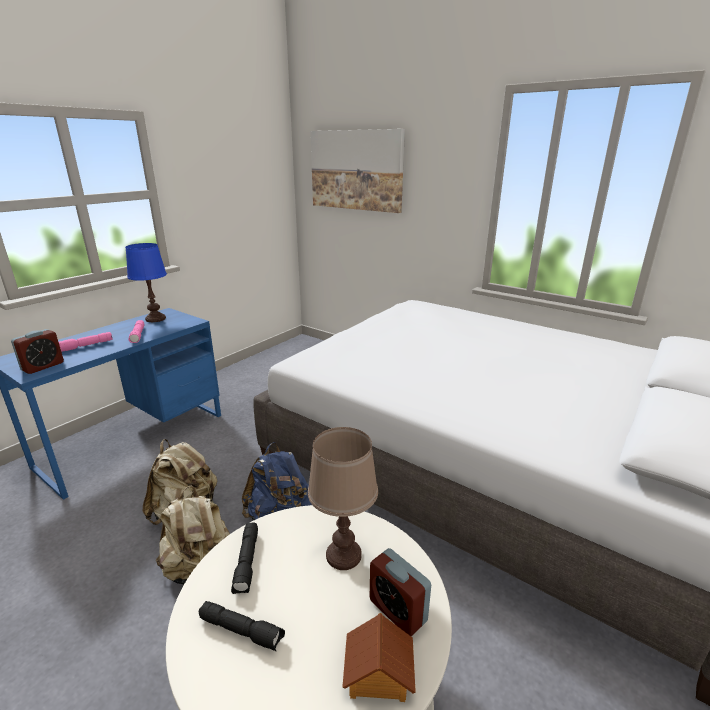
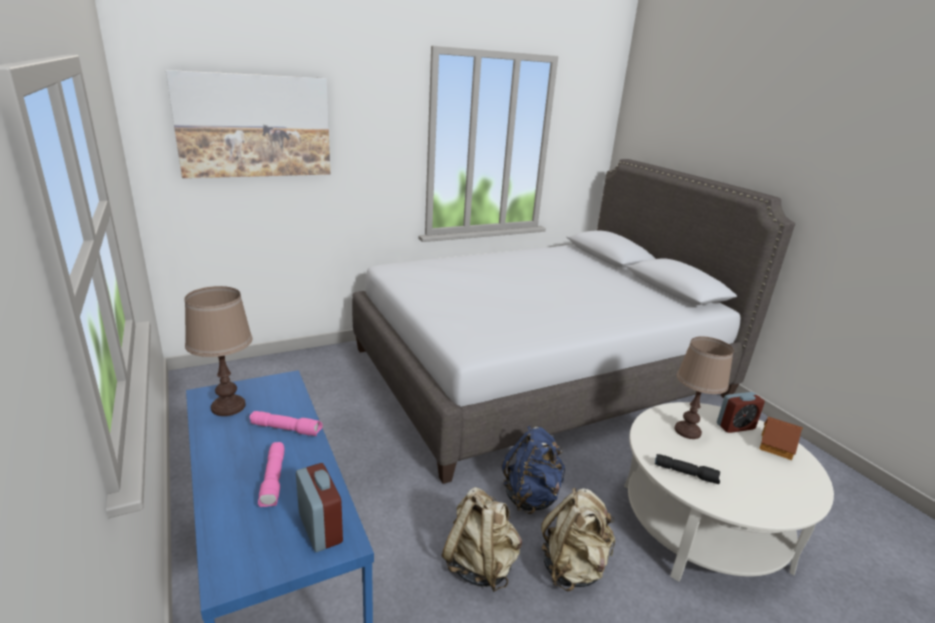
camera: 65 degrees left, 0 degrees up
(155, 319) = (228, 407): blue table lamp -> brown table lamp
(242, 630) = (746, 488): black flashlight -> none

